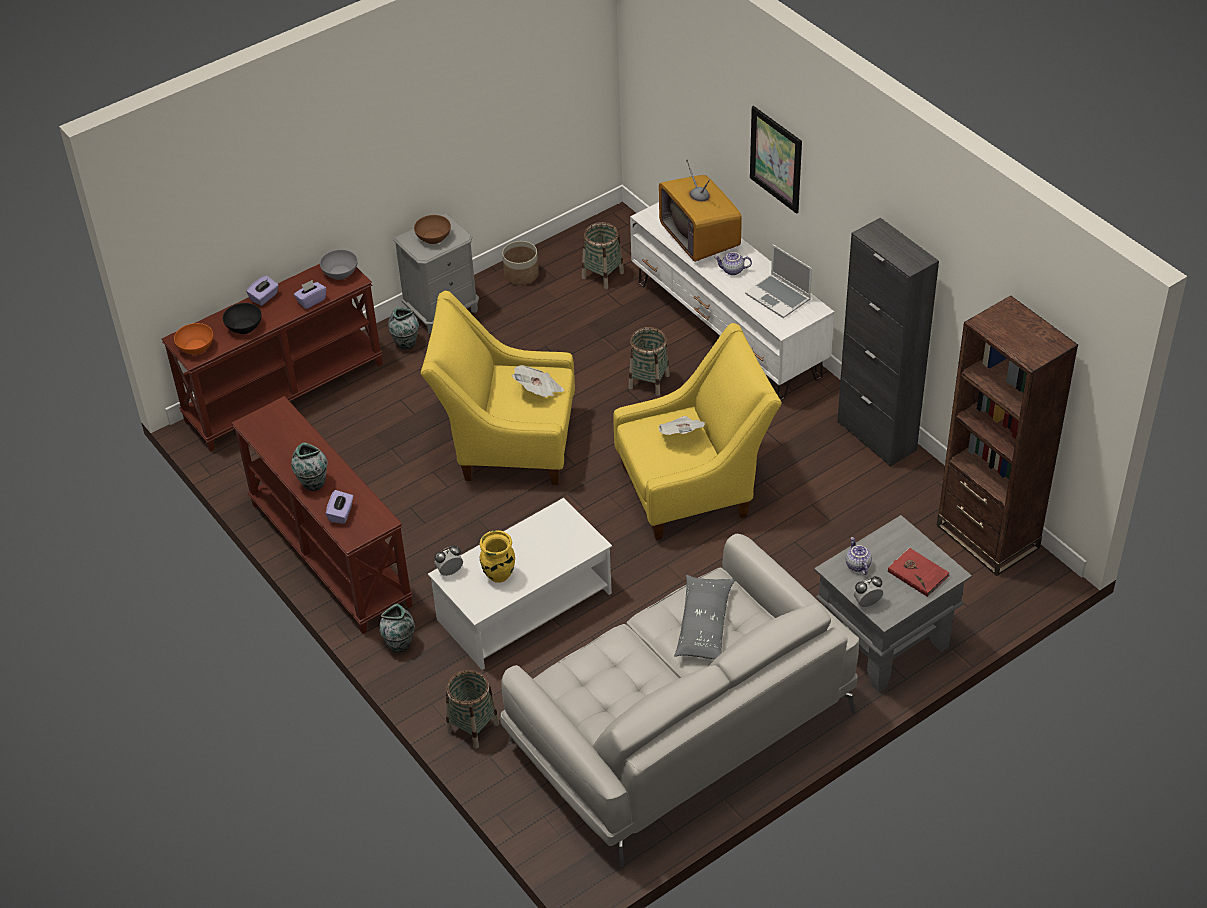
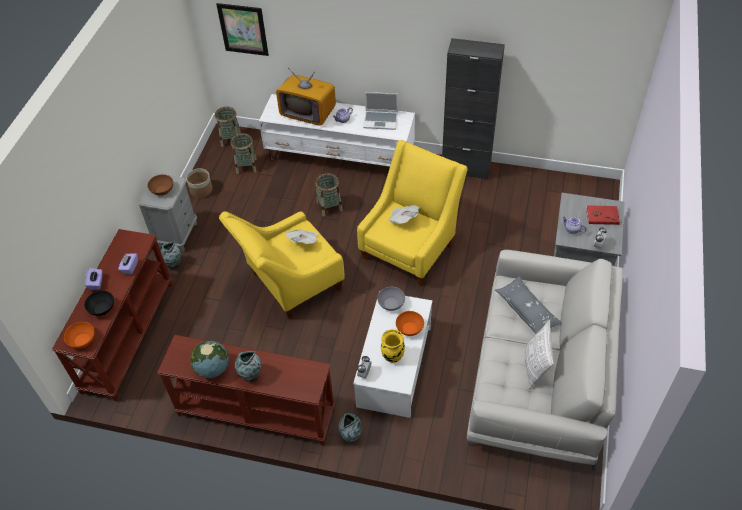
camera: 40 degrees left, 5 degrees up
(284, 453) = (212, 369): none -> globe
(340, 273) = (130, 241): grey bowl -> grey bowl (391, 303)
(341, 514) = (288, 382): purple tissue box -> none
(473, 727) = (440, 453): basket -> basket (231, 139)
(551, 558) = (409, 328): none -> orange bowl
(639, 688) = (535, 367): none -> pillow
(776, 159) = (351, 40): picture -> picture (243, 29)
(987, 537) = (564, 186): brown bookcase -> none

